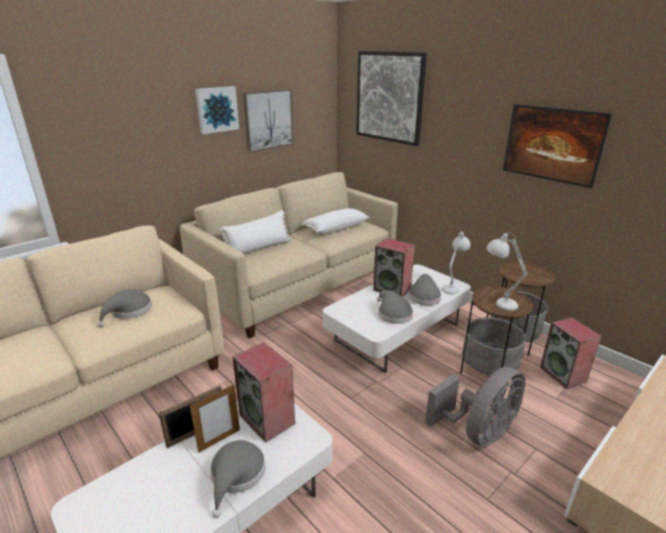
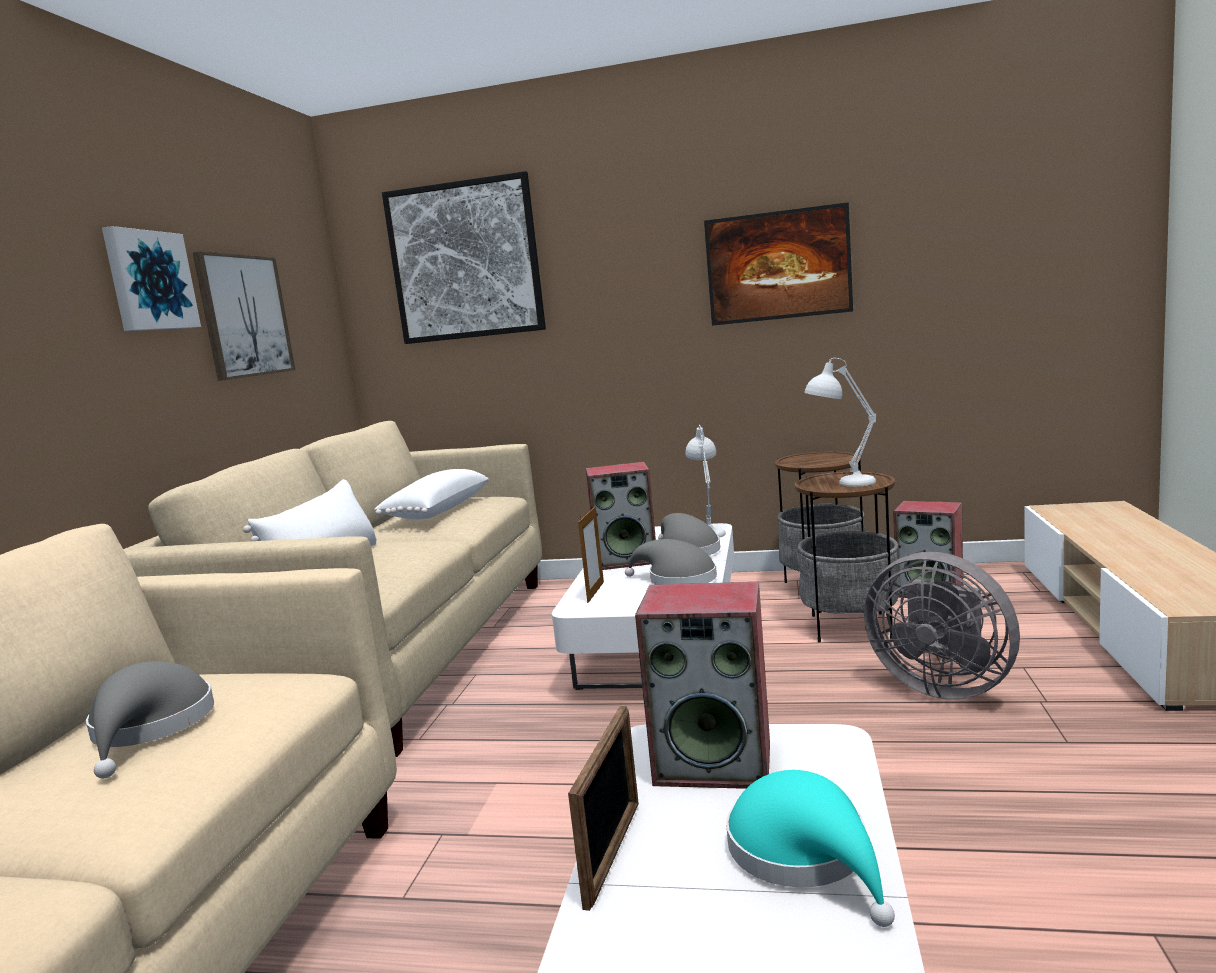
camera: 35 degrees left, 15 degrees down
(219, 440) = (680, 835): picture frame -> picture frame (595, 592)
(236, 475) = (805, 854): grey hat -> turquoise hat
(478, 432) = (941, 686): grey fan -> grey fan turned 120 degrees clockwise

